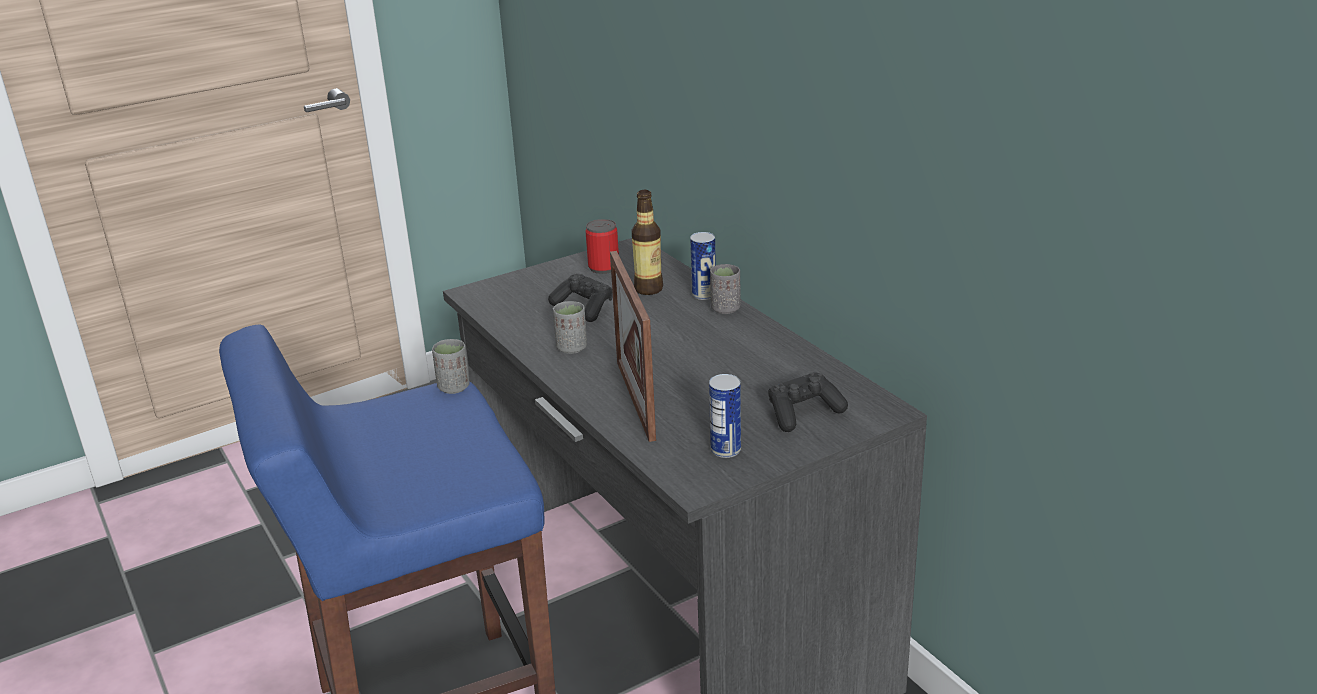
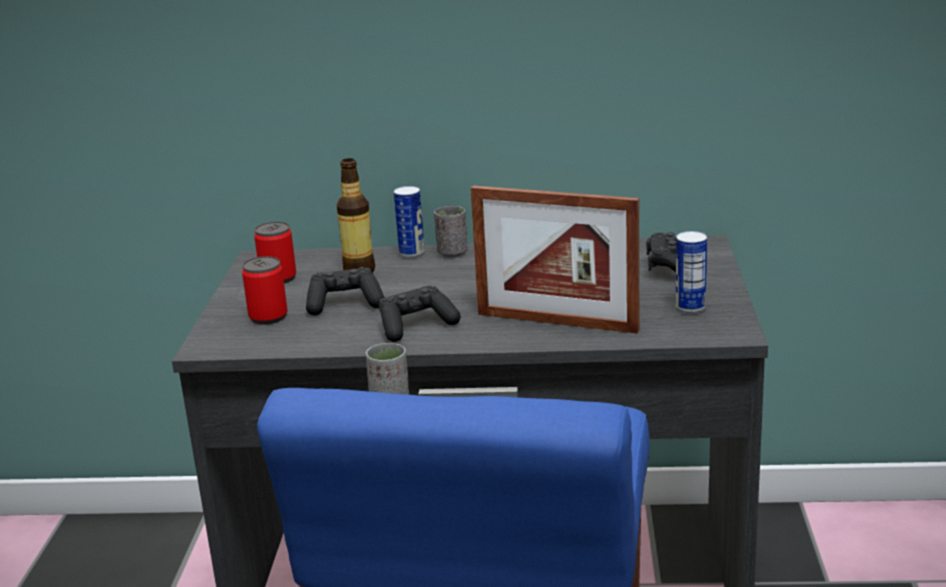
camera: 55 degrees left, 5 degrees down
(536, 291) = (268, 317): none -> can
(572, 348) = (416, 326): grey cup -> black game controller

